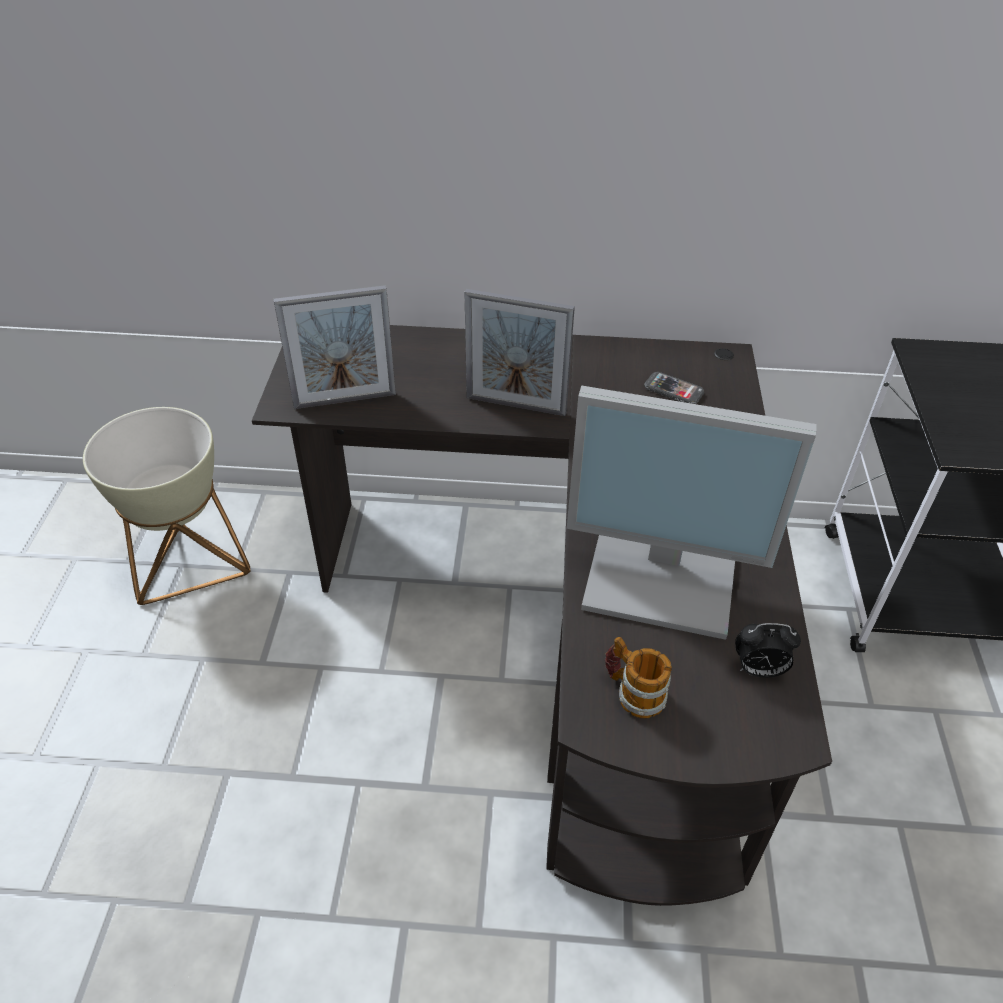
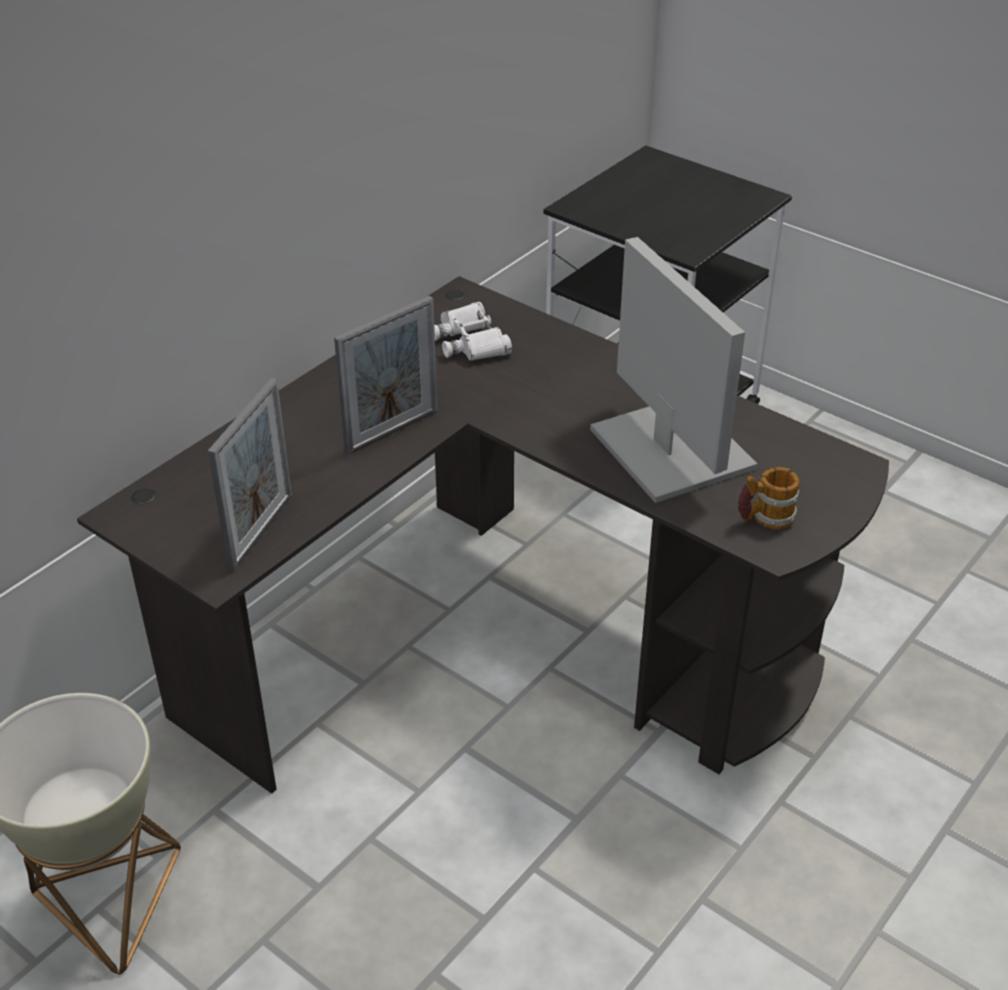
camera: 55 degrees left, 5 degrees down
(664, 574) = (668, 448): monitor -> monitor turned 75 degrees counterclockwise
(673, 390) = (470, 341): phone -> white binoculars
(758, 669) = (792, 450): alarm clock -> none

